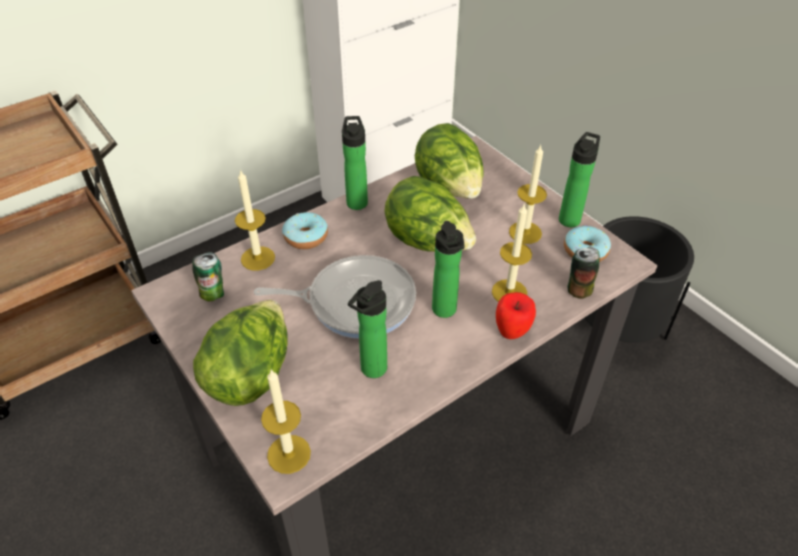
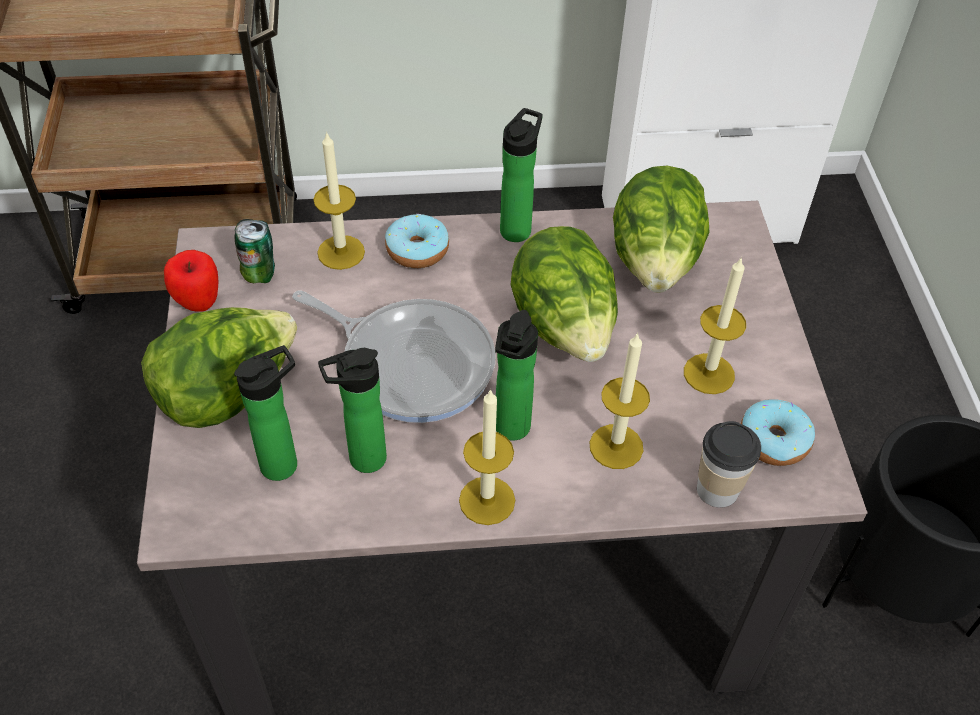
camera: 30 degrees right, 5 degrees up
(289, 454) = (198, 510): candle -> candle (487, 500)
(511, 333) = (573, 502): apple -> apple (199, 304)
(570, 218) = (793, 383): bottle -> bottle (284, 463)
(579, 289) = (717, 490): can -> cup

